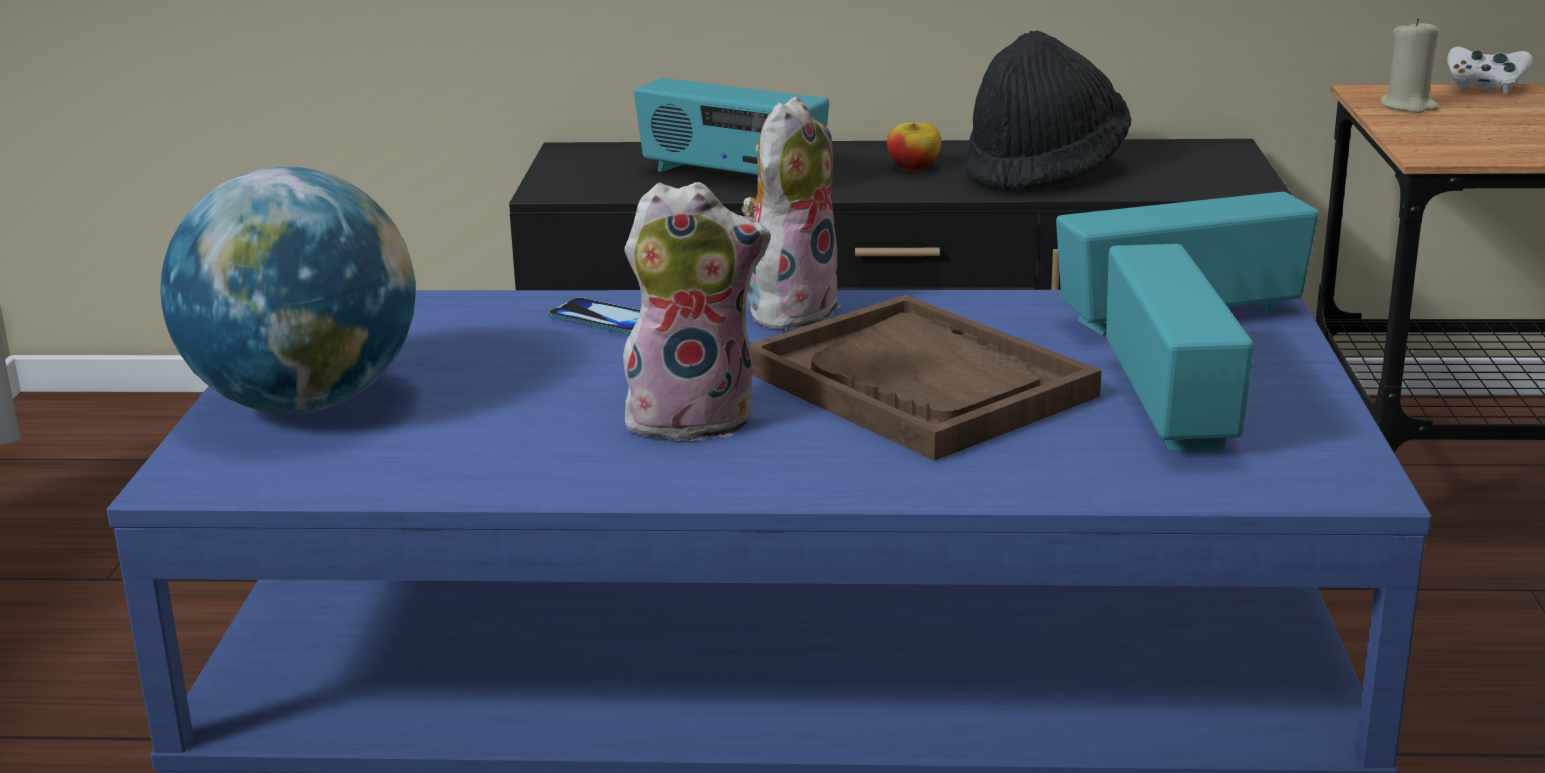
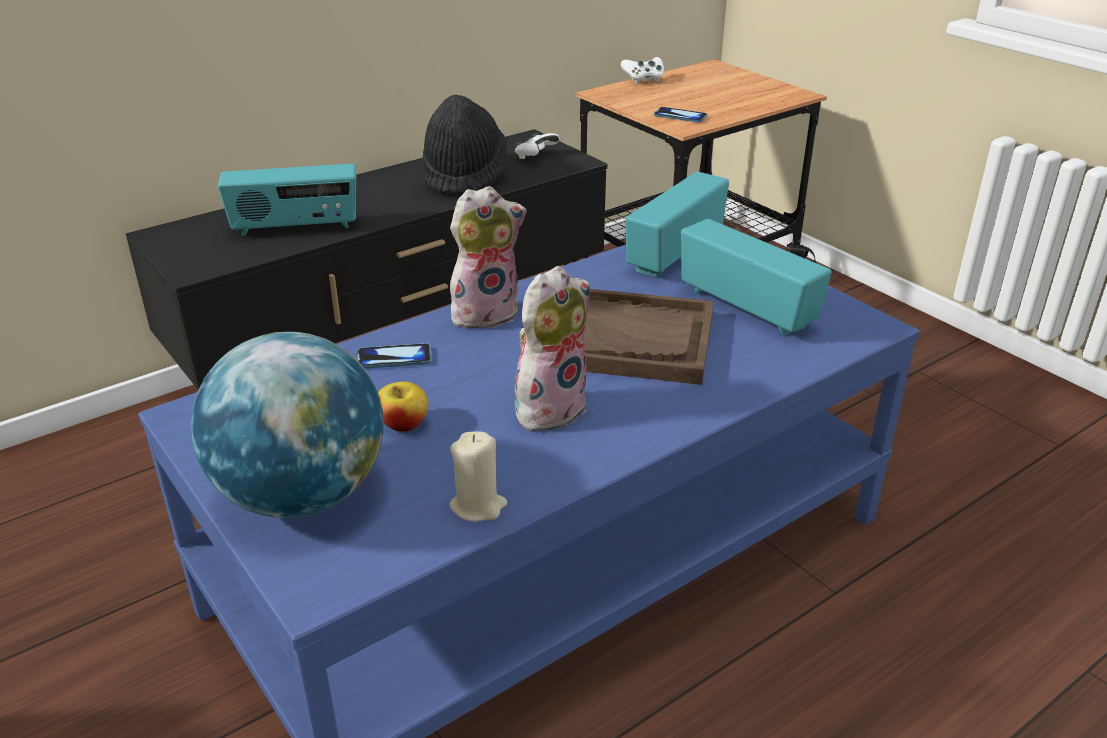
camera: 40 degrees left, 10 degrees up
(790, 308) = (485, 313): plush toy -> plush toy turned 75 degrees clockwise
(913, 167) = (392, 192): apple -> apple (403, 424)
(1192, 170) = (536, 157): none -> white game controller
(1408, 106) = (629, 99): beige candle -> beige candle (478, 506)
(1454, 141) = (680, 116): none -> phone

